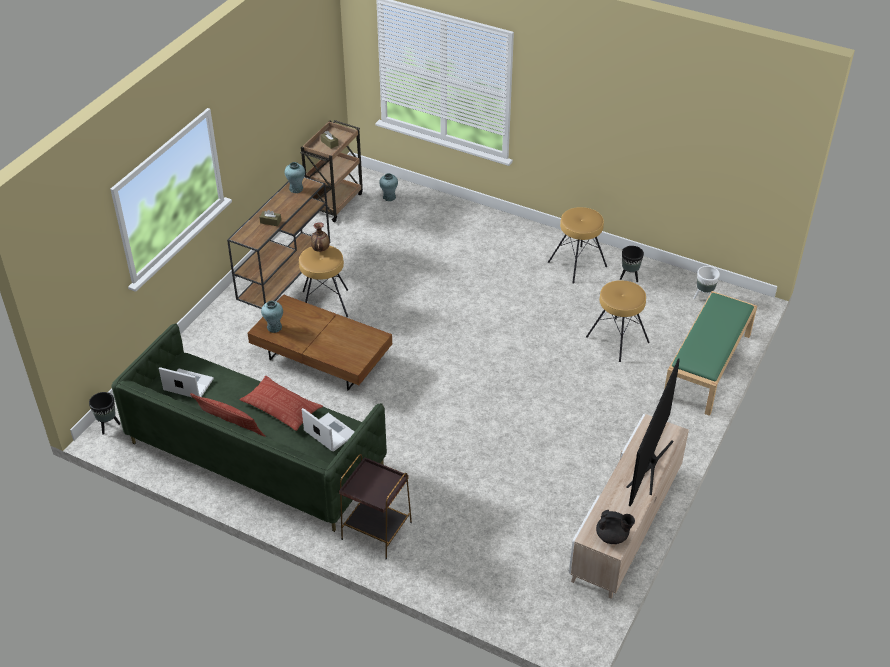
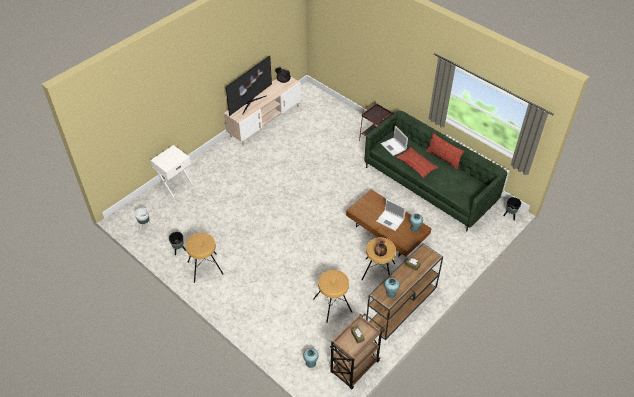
camera: 165 degrees left, 5 degrees up
(187, 385) = (466, 184): laptop -> laptop (390, 220)
(617, 340) = (213, 209): brown stool -> brown stool (332, 305)
(708, 366) = (175, 184): green bench -> white nightstand

